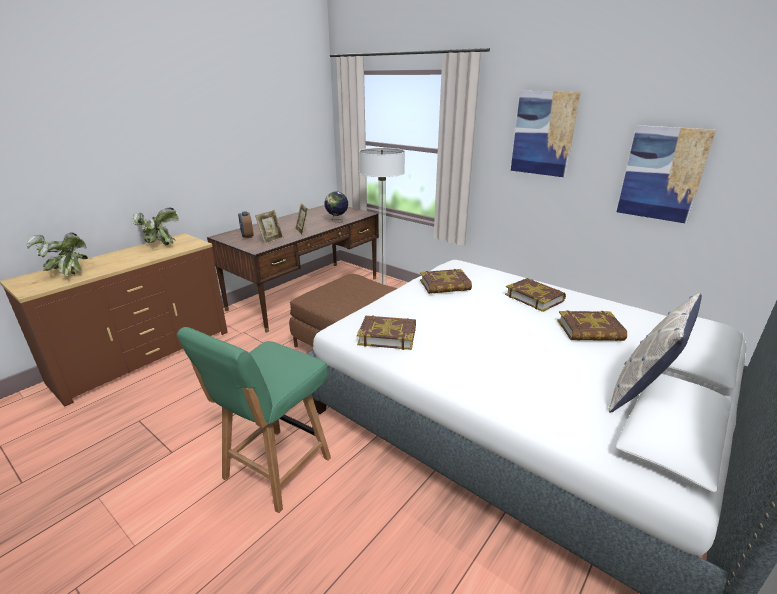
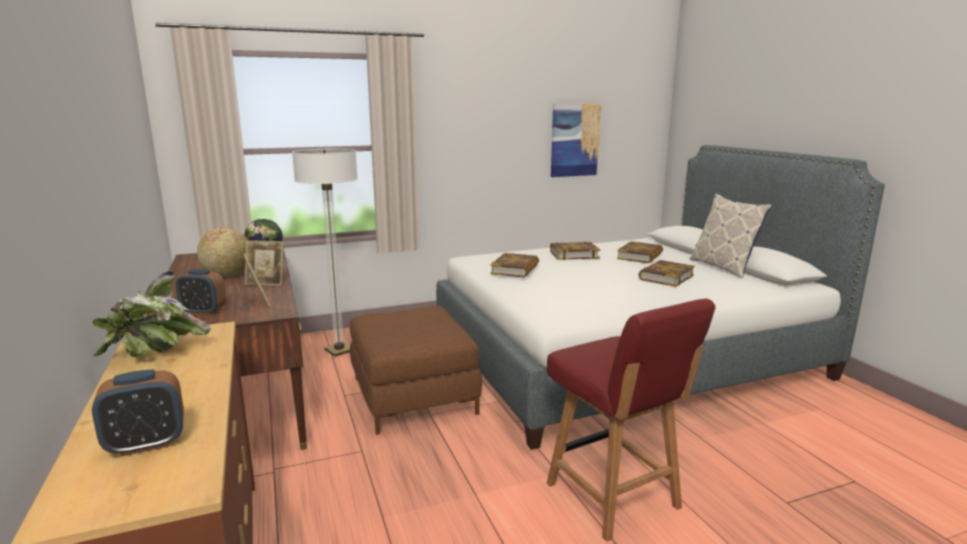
camera: 60 degrees left, 10 degrees down
(69, 273) = (146, 444): potted plant -> alarm clock
(275, 469) = (614, 497): green chair -> red chair
(307, 221) = (227, 275): none -> globe
(387, 336) = (588, 307): book -> book (665, 277)
(543, 133) = (480, 117): picture -> none

